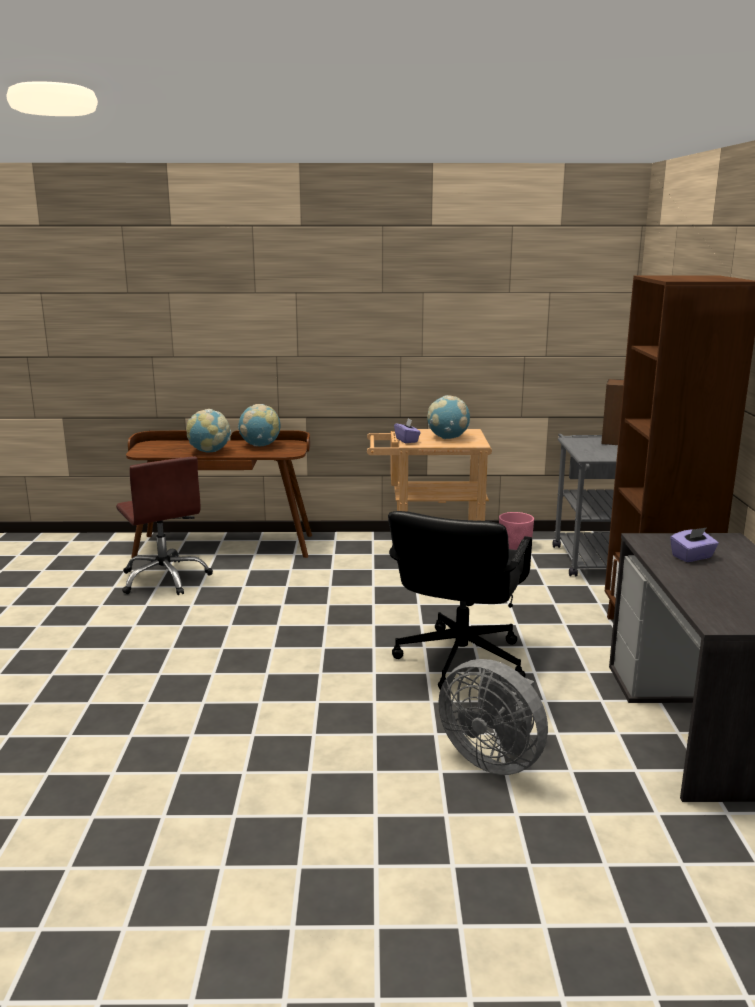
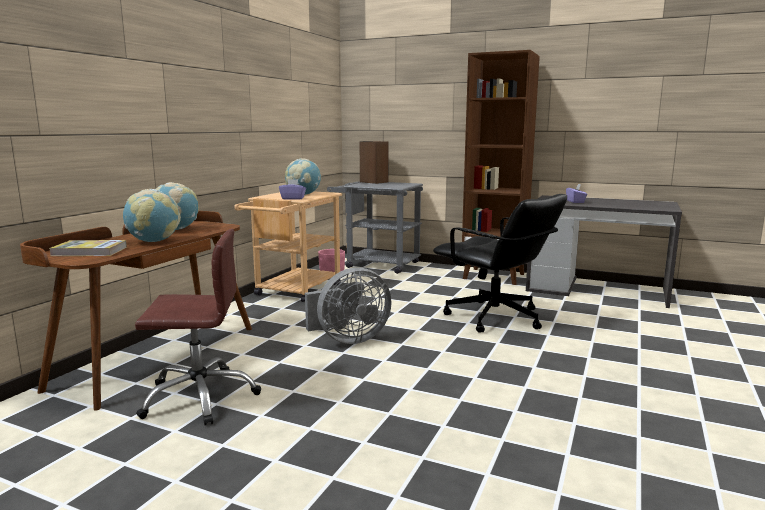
camera: 65 degrees left, 5 degrees down
(166, 448) = (90, 251): none -> book
(493, 758) = (624, 333): grey fan -> grey fan (348, 339)

